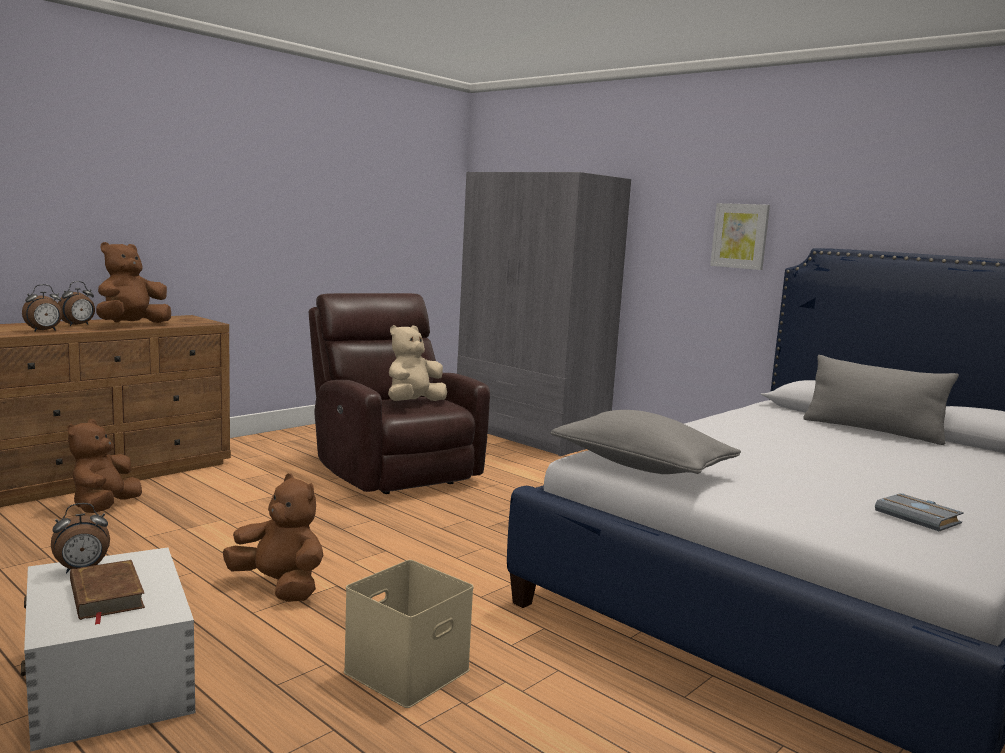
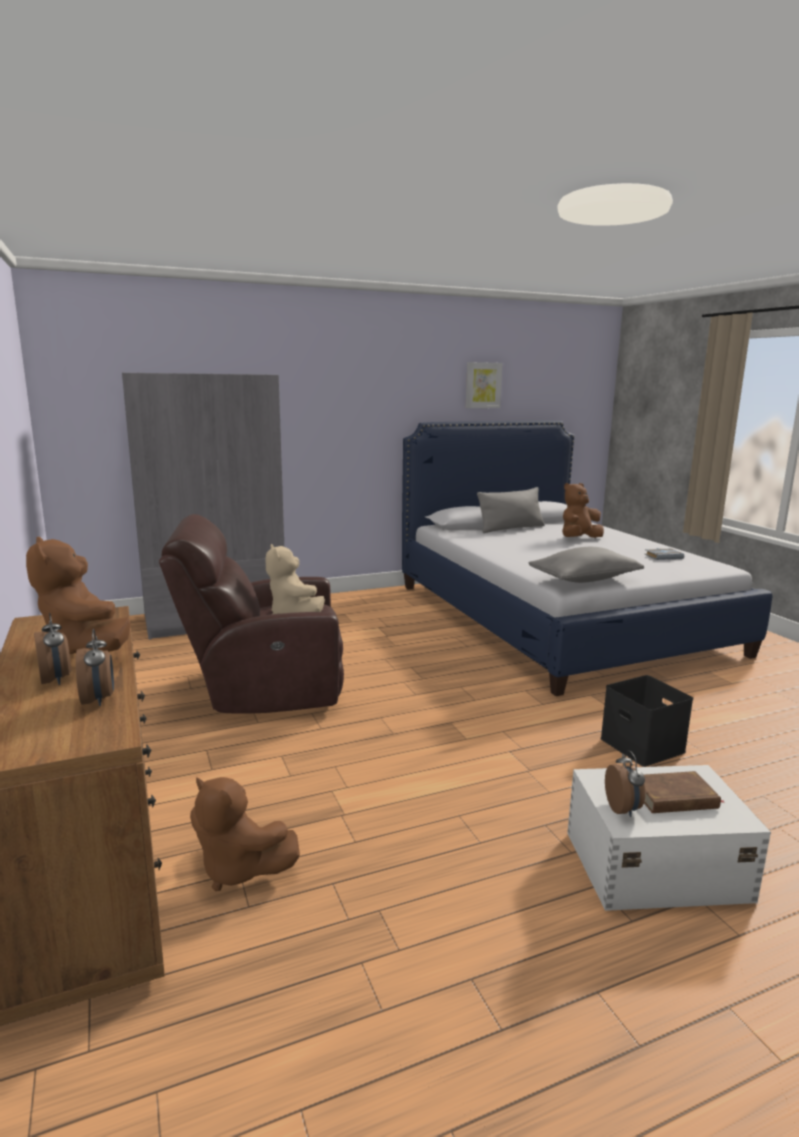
camera: 65 degrees left, 5 degrees up
(279, 587) = (505, 775): brown plush toy -> brown plush toy (578, 539)
(407, 672) = (644, 745): beige storage box -> black storage box
(740, 236) = (361, 417): picture -> picture (483, 385)

